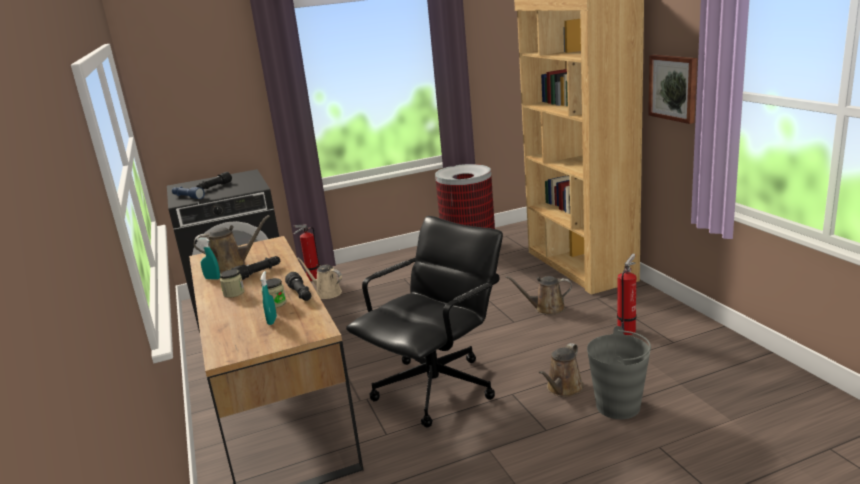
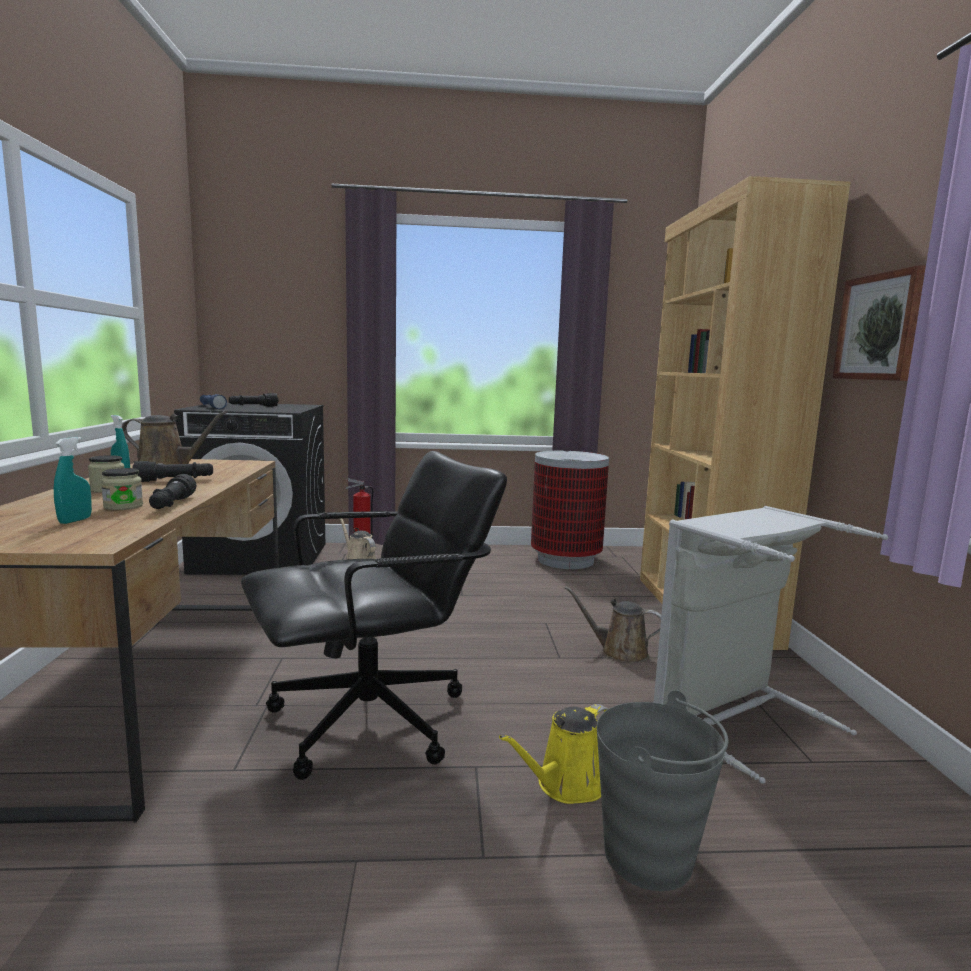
camera: 15 degrees right, 10 degrees down
(563, 389) = (566, 785): brown watering can -> yellow watering can
(627, 329) = (734, 716): fire extinguisher -> grey laundry basket

